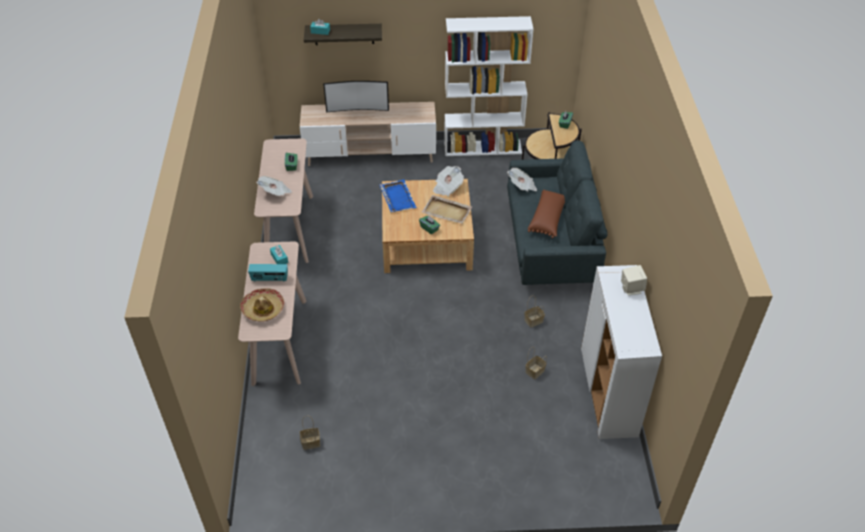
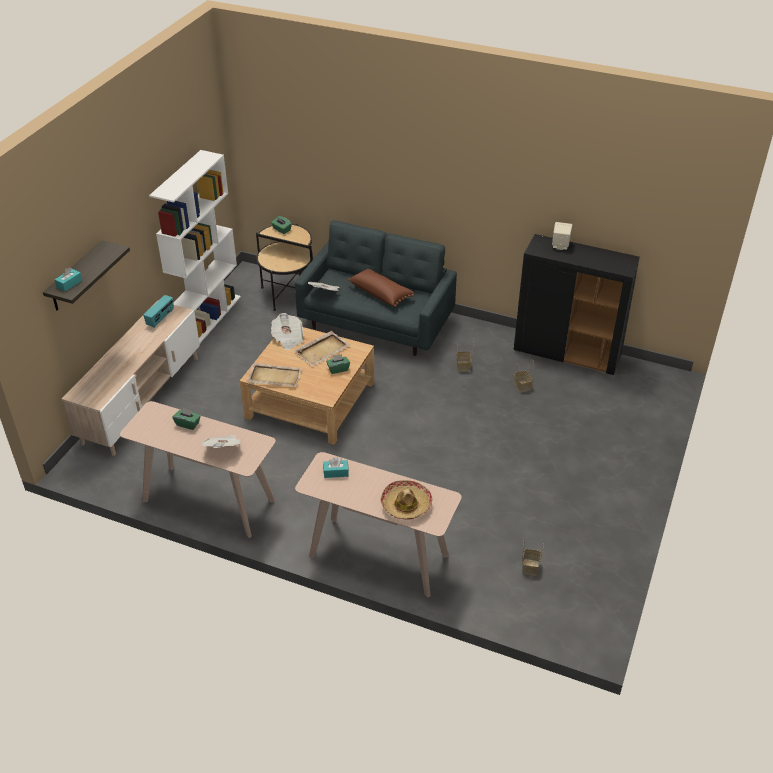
camera: 65 degrees left, 5 degrees down
(269, 279) = (363, 488): radio -> radio (160, 318)
(357, 109) = (115, 357): television -> none
(397, 197) = (274, 376): blue tray -> beige tray
(609, 393) = (567, 353): white cabinet -> black cabinet

